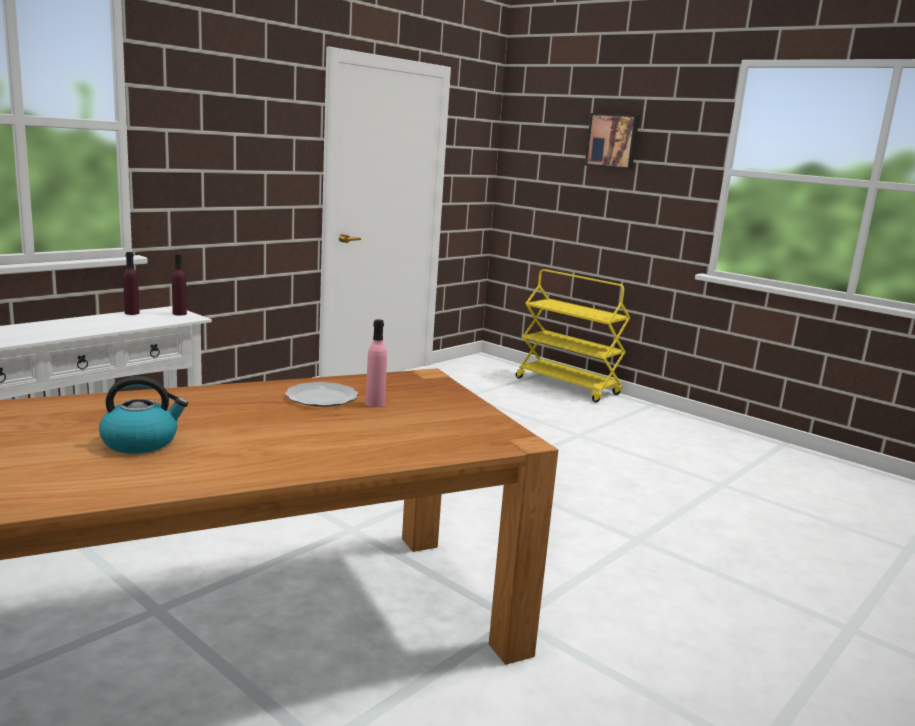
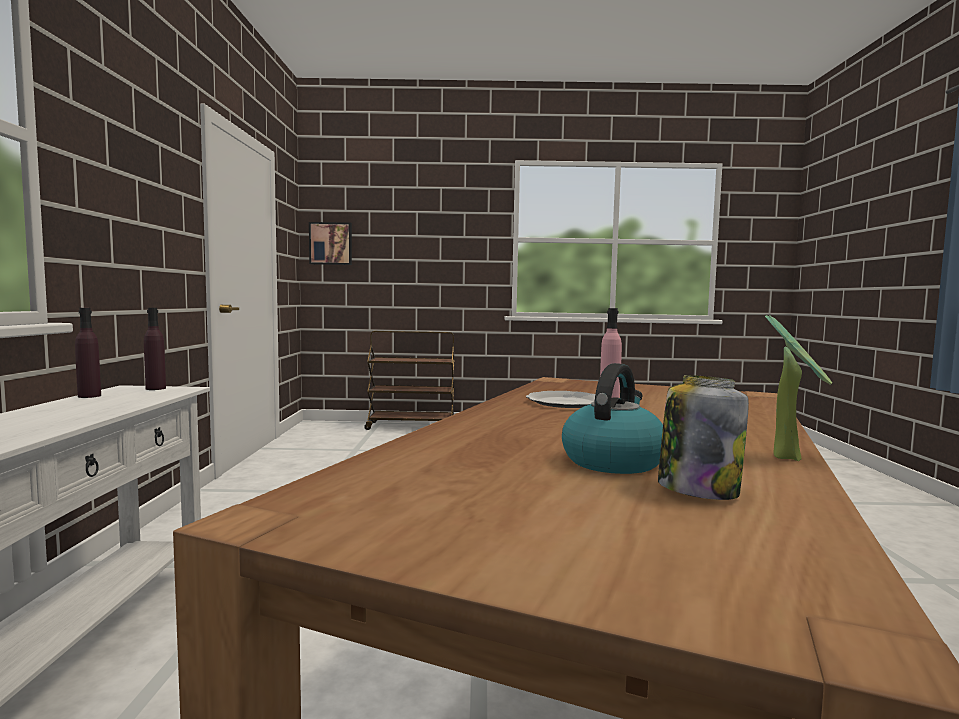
camera: 40 degrees left, 10 degrees down
(100, 469) = (697, 490): none -> jar
(233, 481) = (790, 457): none -> potted plant
(568, 386) = (411, 426): yellow cart -> brown cart
(613, 141) = (417, 221): picture -> picture (331, 243)

